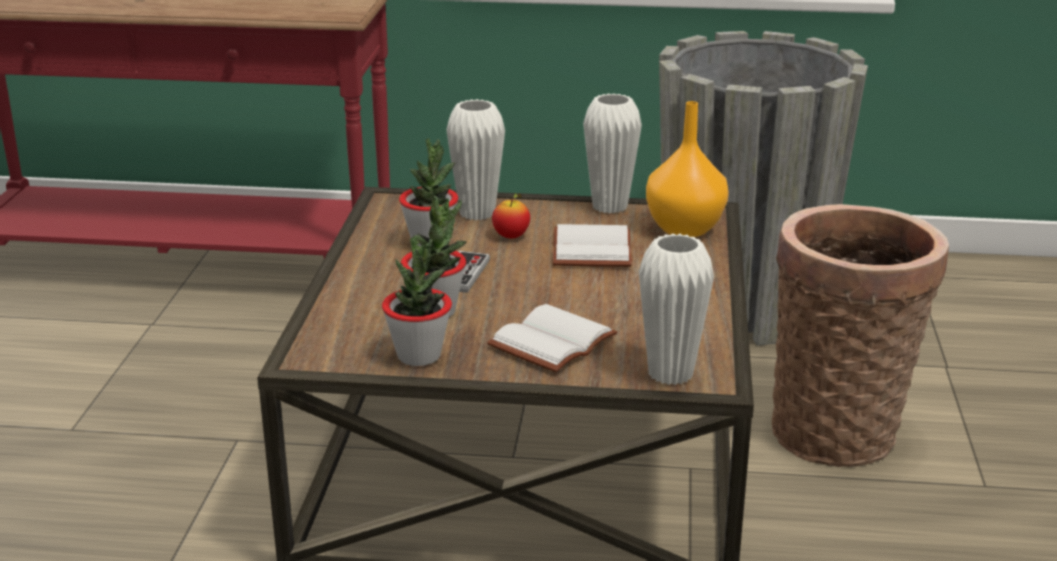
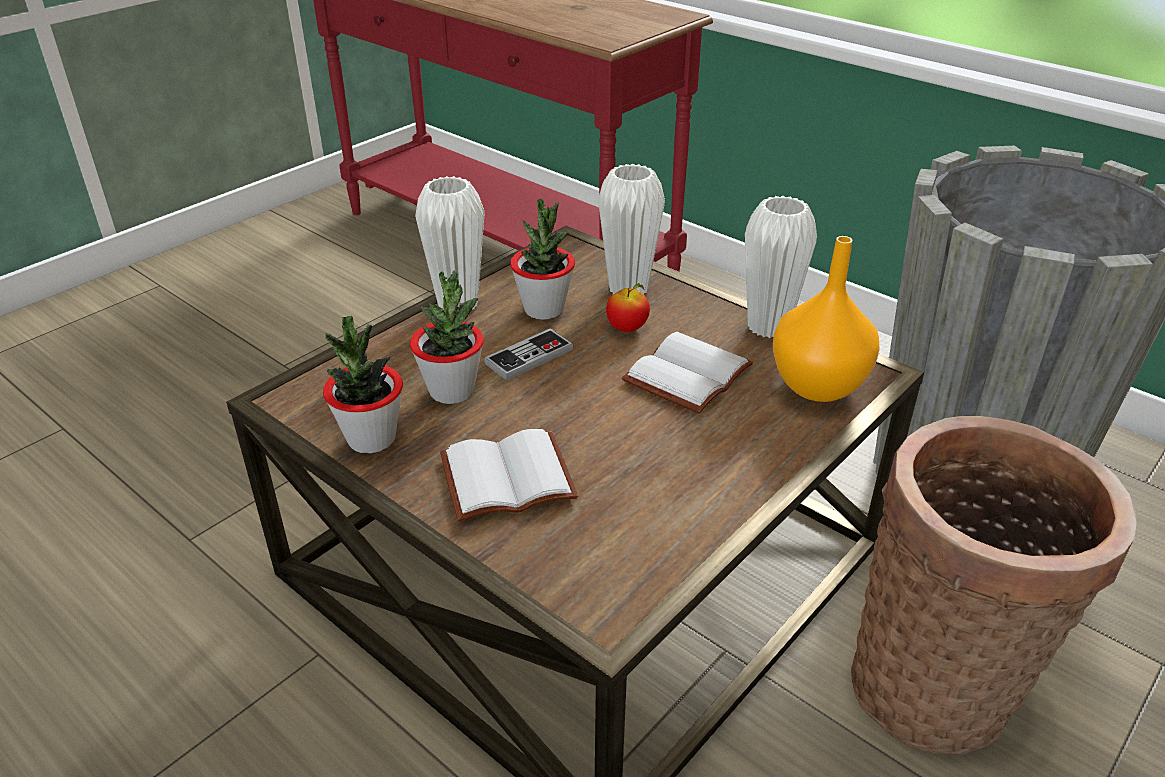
camera: 35 degrees right, 10 degrees up
(670, 373) = (572, 581): white vase -> white vase (458, 304)

